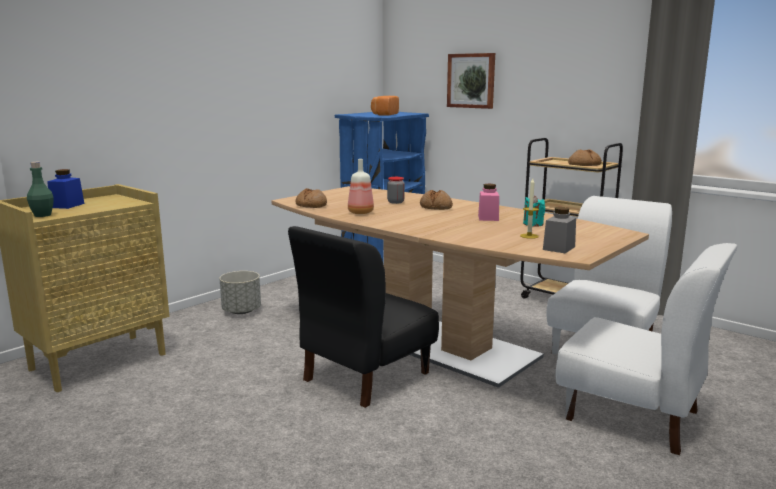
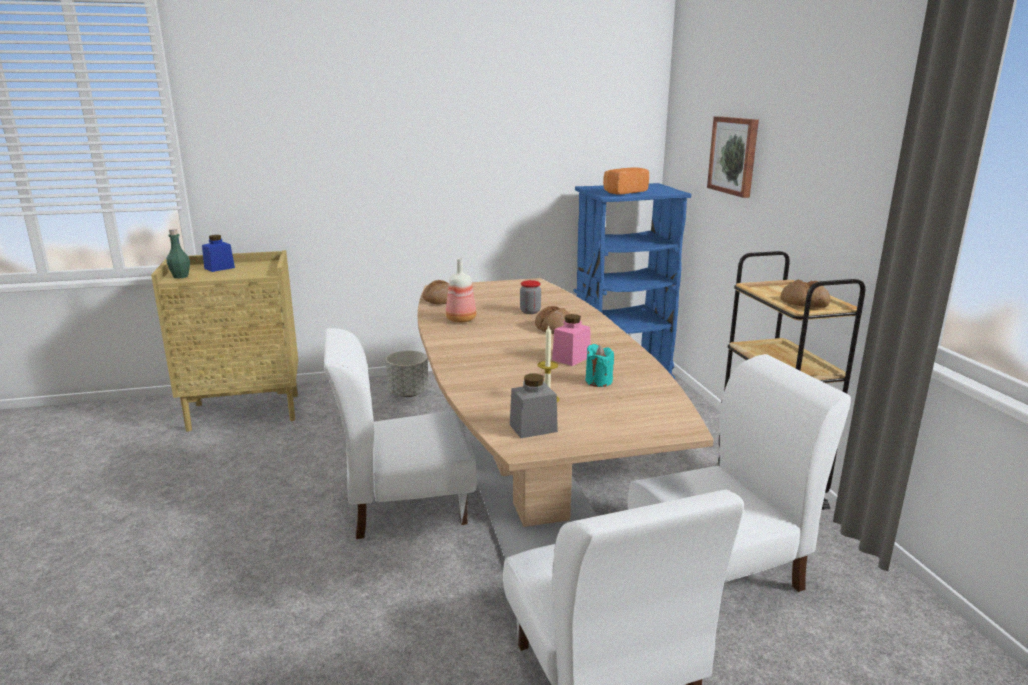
camera: 35 degrees right, 5 degrees up
(365, 376) = (405, 504): black chair -> white chair

